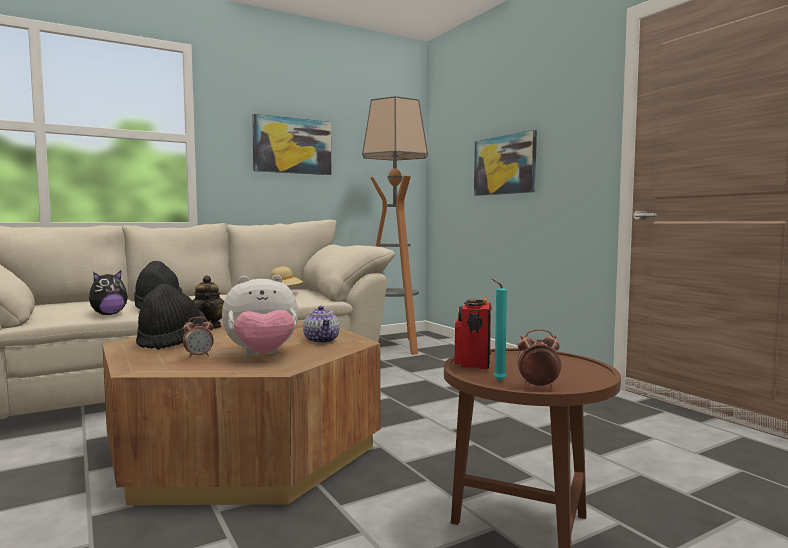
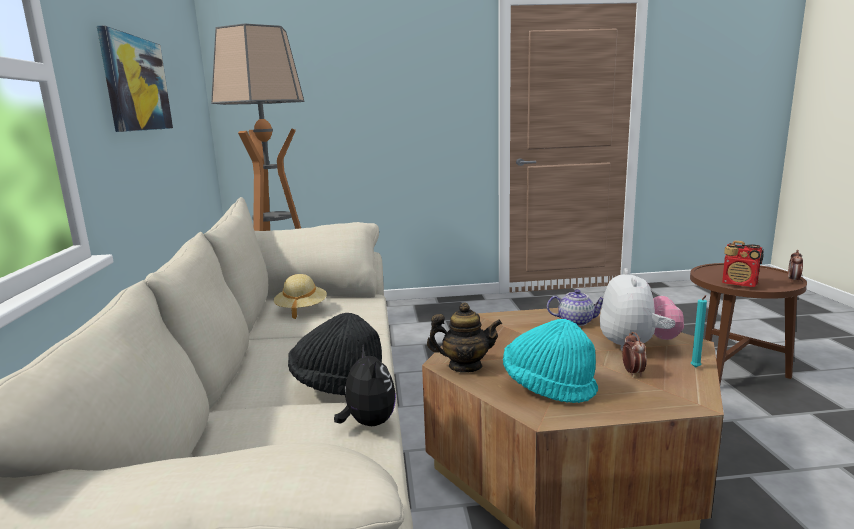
camera: 65 degrees left, 10 degrees up
(171, 341) = (548, 387): black hat -> turquoise hat
(497, 381) = (778, 286): turquoise candle -> turquoise candle (695, 368)
(504, 165) = (362, 115): picture -> none

